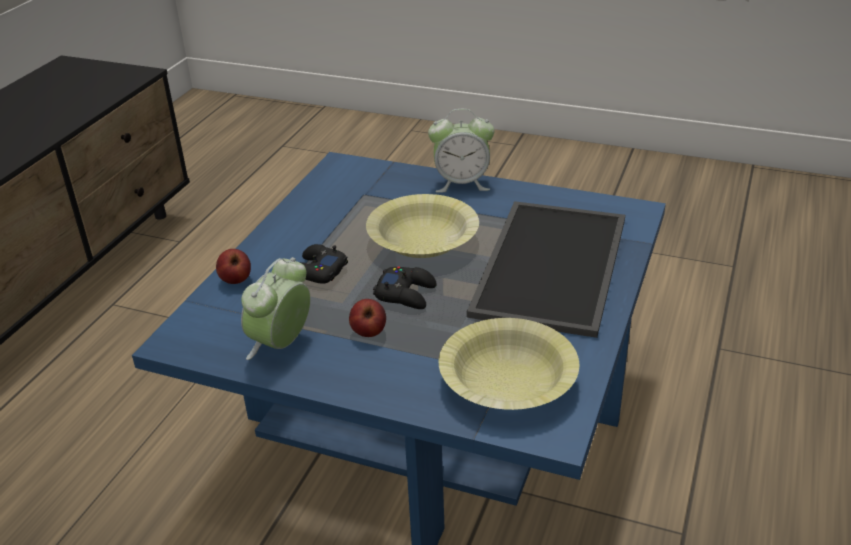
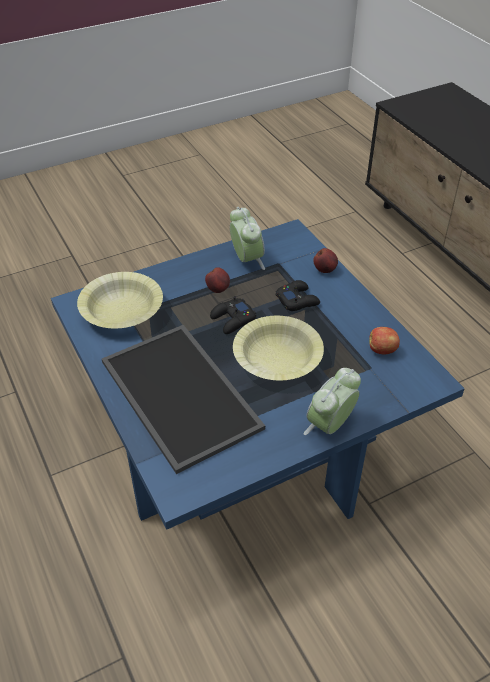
camera: 130 degrees right, 10 degrees up
(332, 198) = (382, 350): none -> apple

